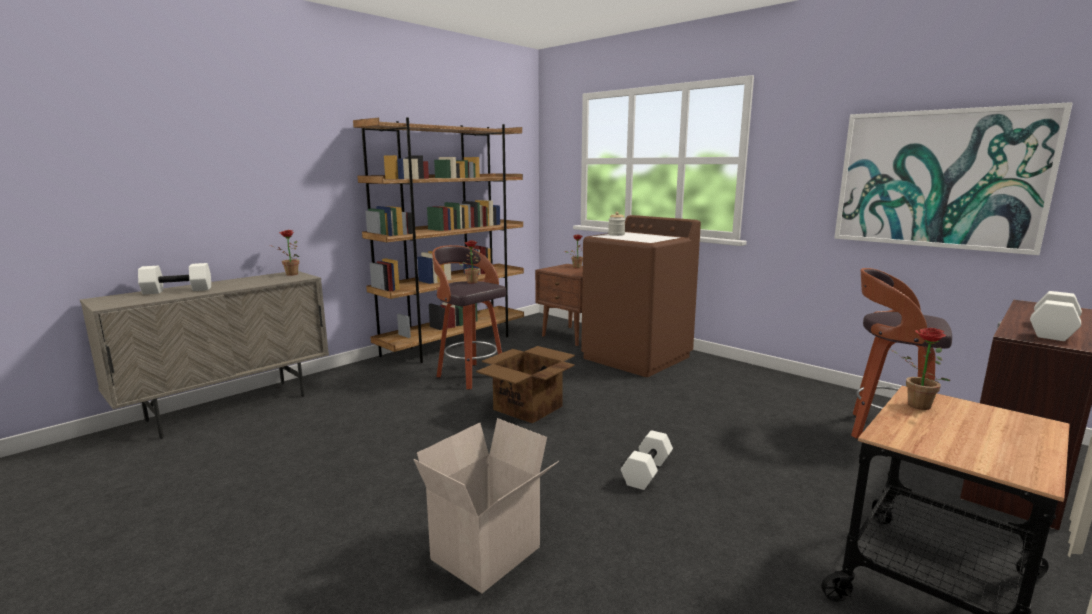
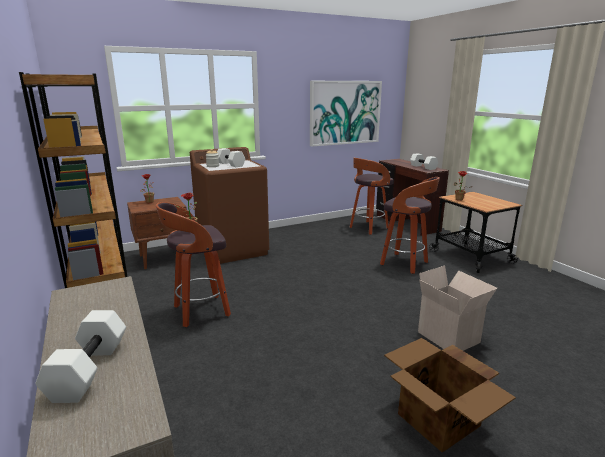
camera: 70 degrees left, 5 degrees up
(289, 274) = (81, 293): potted plant -> none
(527, 408) = (282, 298): cardboard box -> cardboard box (439, 420)
(646, 471) = (382, 281): white dumbbell -> white dumbbell (230, 164)
(753, 489) = (405, 264): none -> stool

